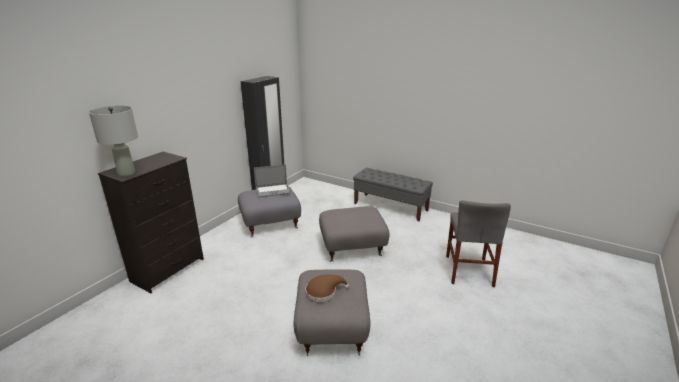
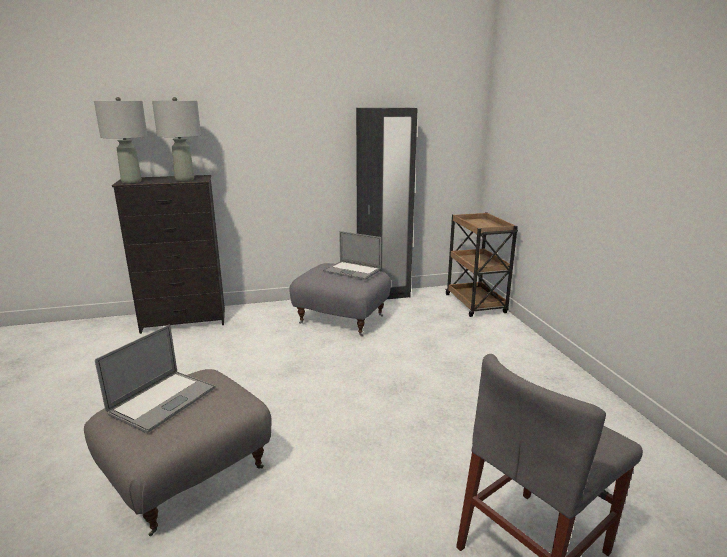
camera: 45 degrees right, 5 degrees down
(161, 160) = (184, 179): none -> grey table lamp
(323, 188) = (476, 304): none -> brown cart
(323, 292) = (163, 400): brown hat -> laptop
(352, 249) = (385, 394): grey ottoman -> none
(391, 207) = (544, 367): grey bench -> none

